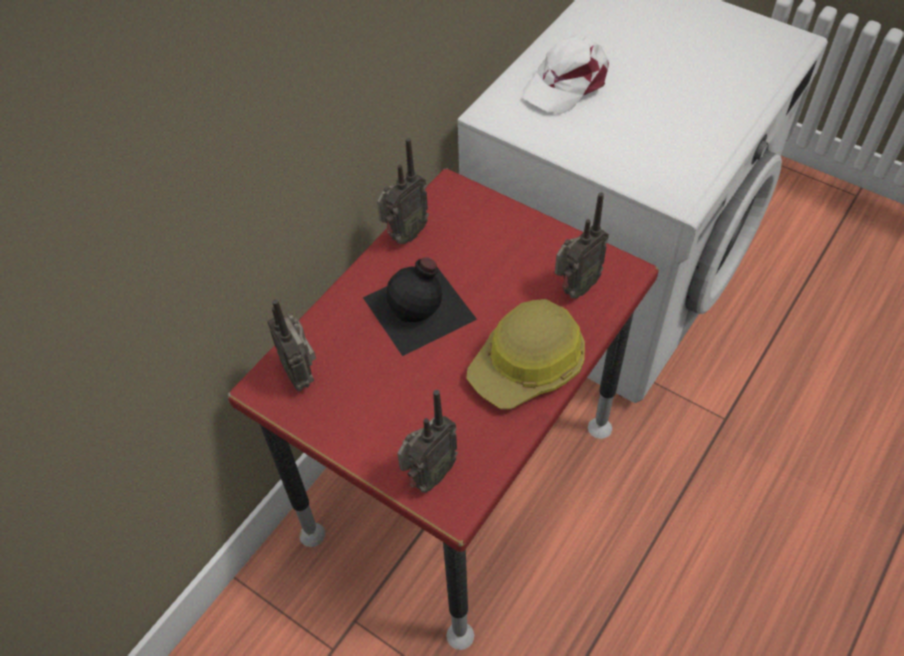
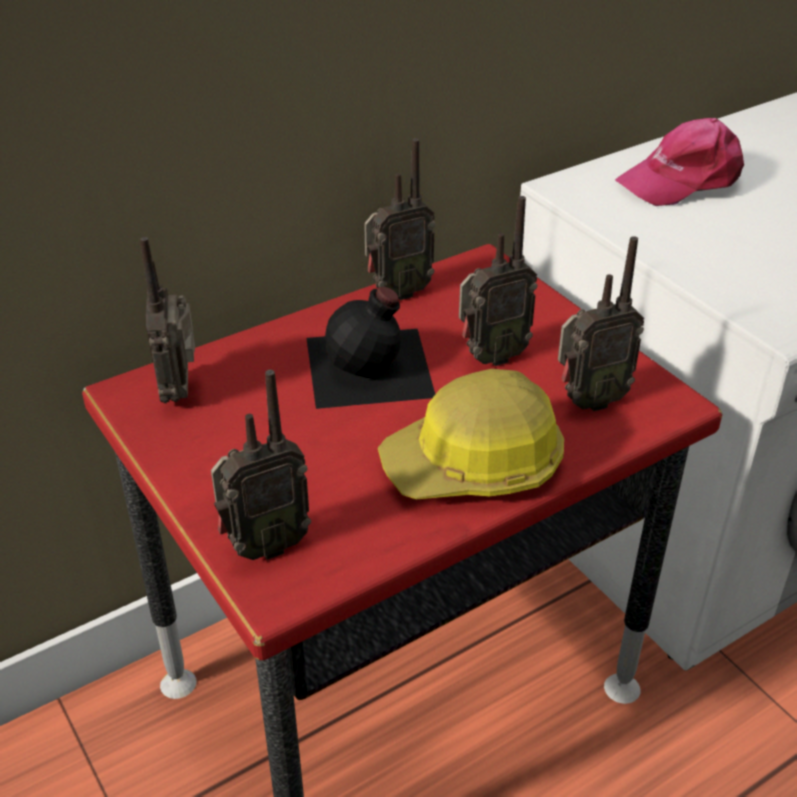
camera: 20 degrees right, 15 degrees down
(495, 272) = (490, 357): none -> radio
(566, 83) = (682, 180): white cap -> pink cap

